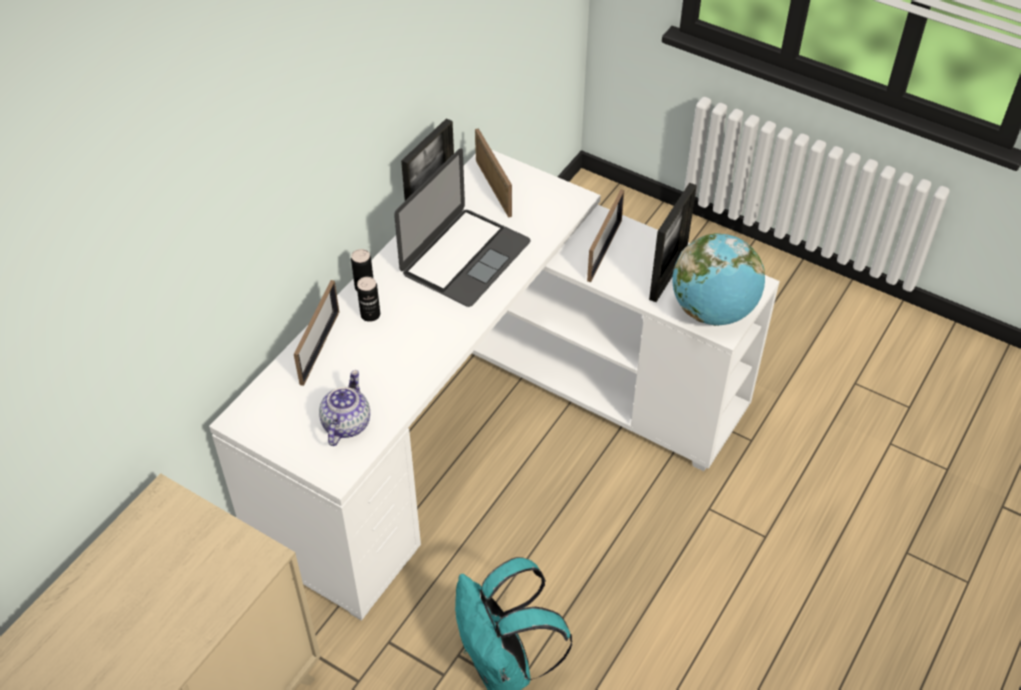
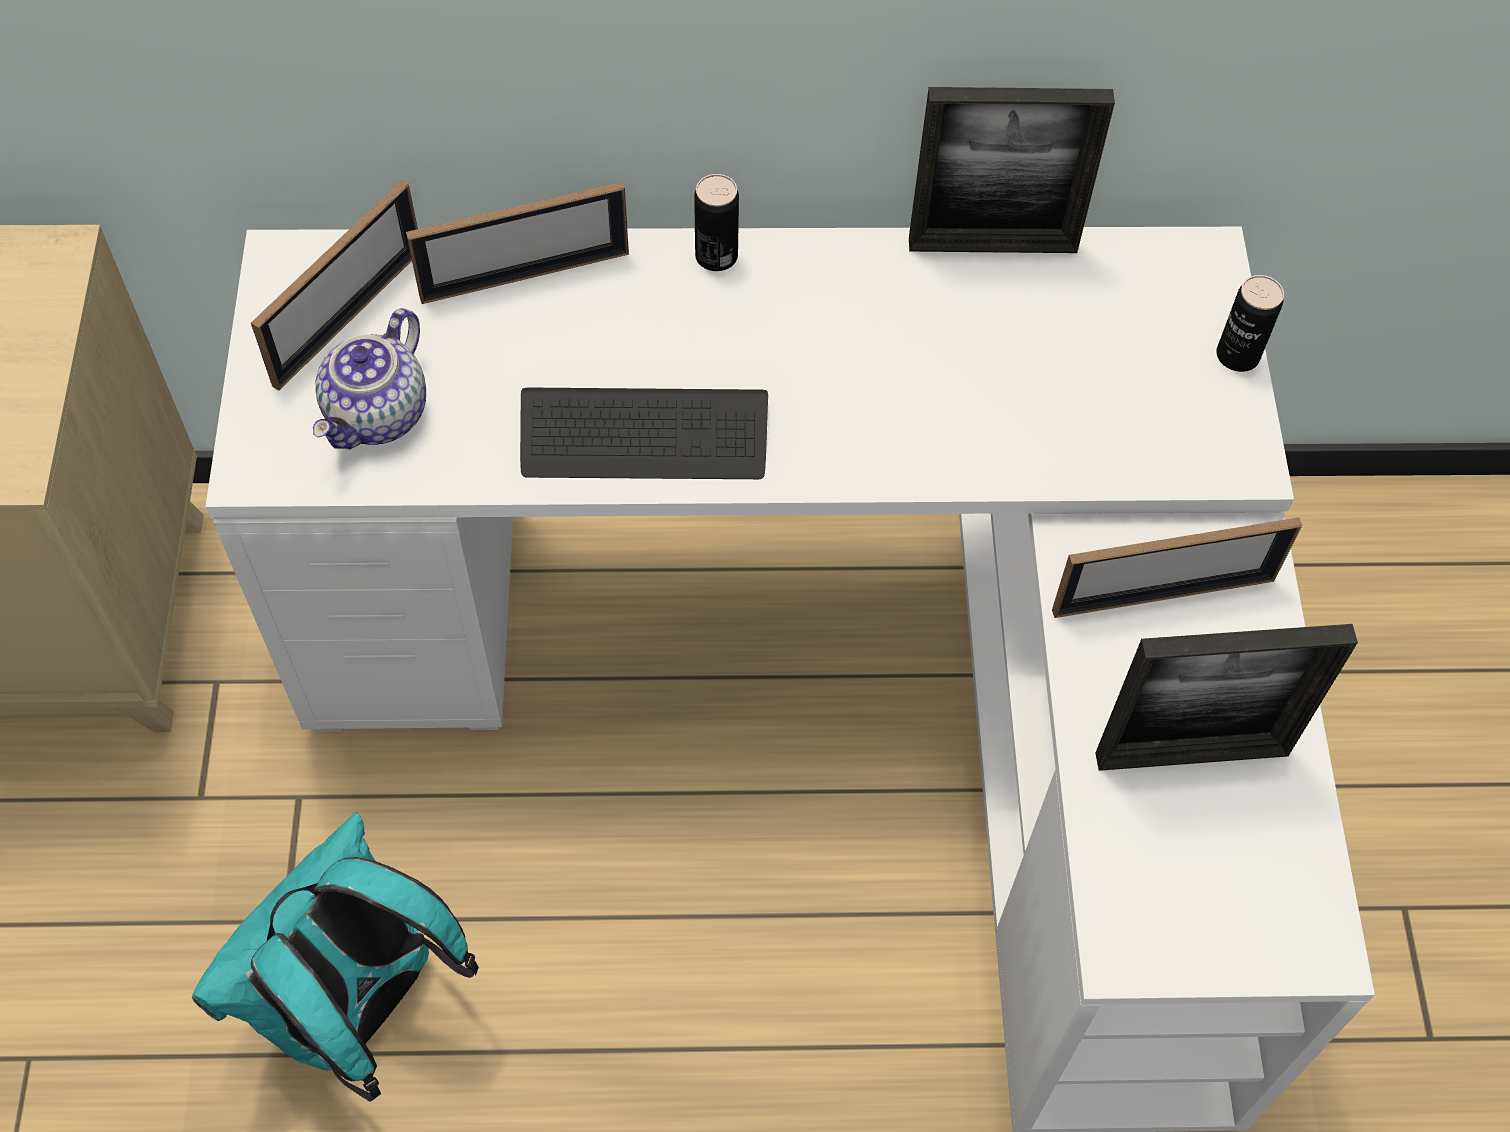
camera: 55 degrees right, 10 degrees up
(346, 423) = (378, 415): teapot -> teapot turned 135 degrees clockwise
(370, 315) = (657, 303): can -> can (1237, 355)
(428, 348) = (644, 437): none -> keyboard
(465, 257) = (919, 365): laptop -> none
(493, 188) = (1141, 307): picture frame -> picture frame (348, 316)
(713, 311) = (1165, 898): globe -> none

